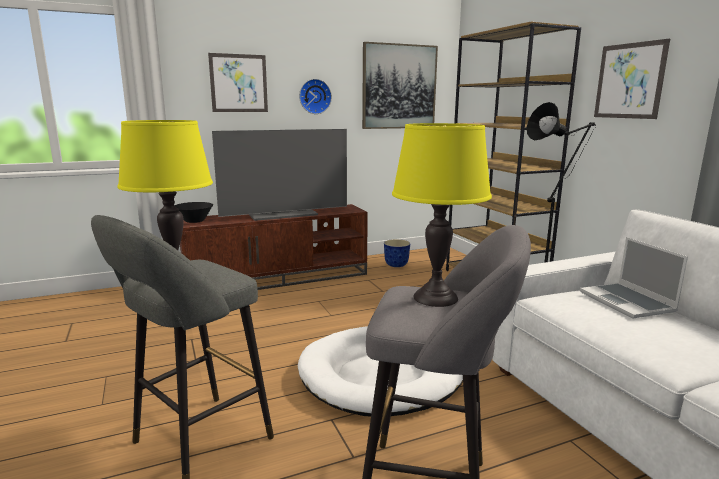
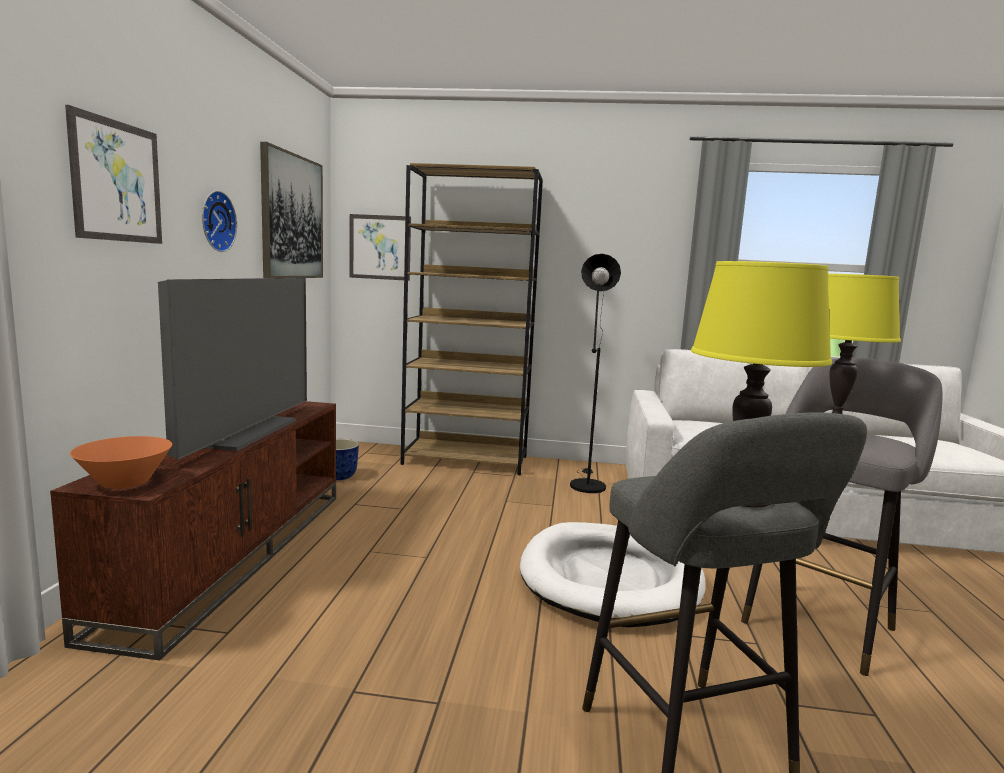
camera: 60 degrees left, 5 degrees down
(194, 221) = (124, 482): black bowl -> orange bowl
(628, 302) = (719, 423): laptop -> none
(629, 81) = (599, 237): picture -> picture (380, 247)

